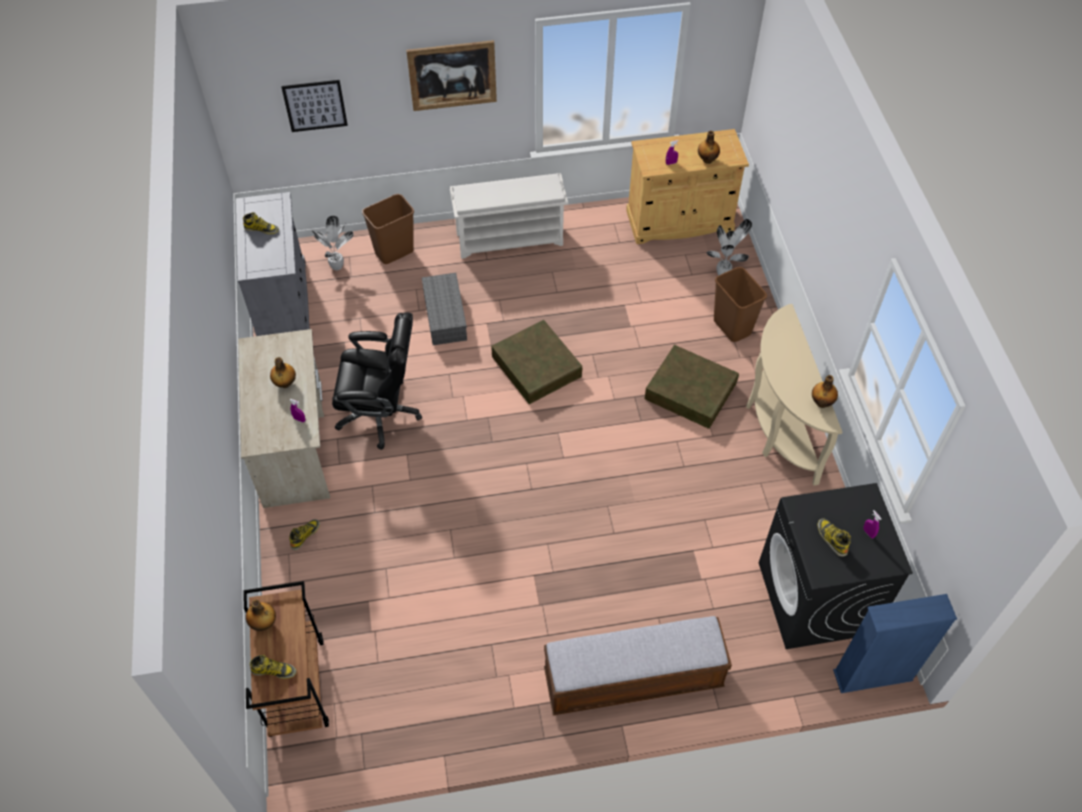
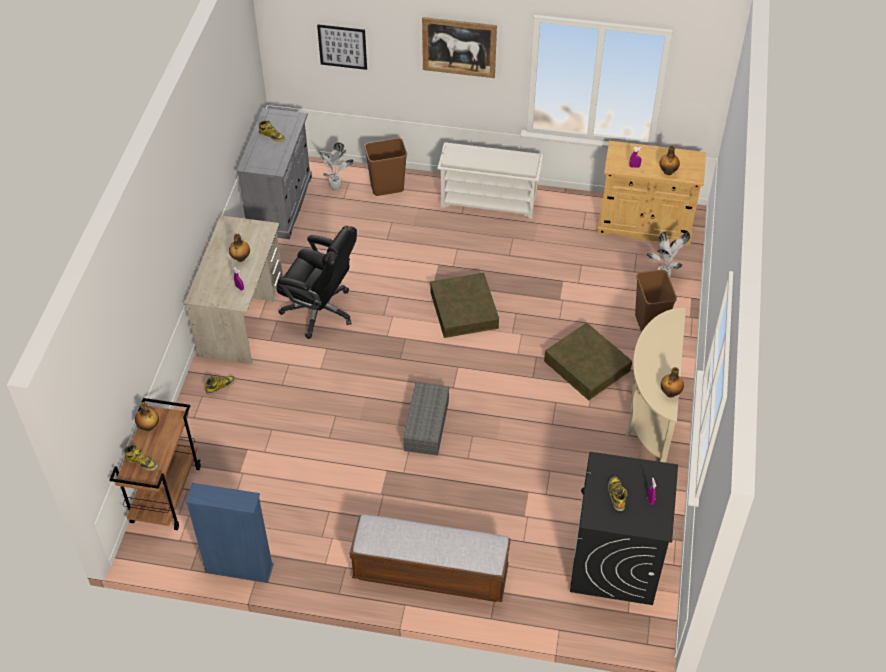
camera: 20 degrees right, 5 degrees down
(444, 315) = (405, 249): grey storage box -> grey storage box (426, 424)
(872, 675) = (635, 636): blue bookcase -> blue bookcase (239, 568)

